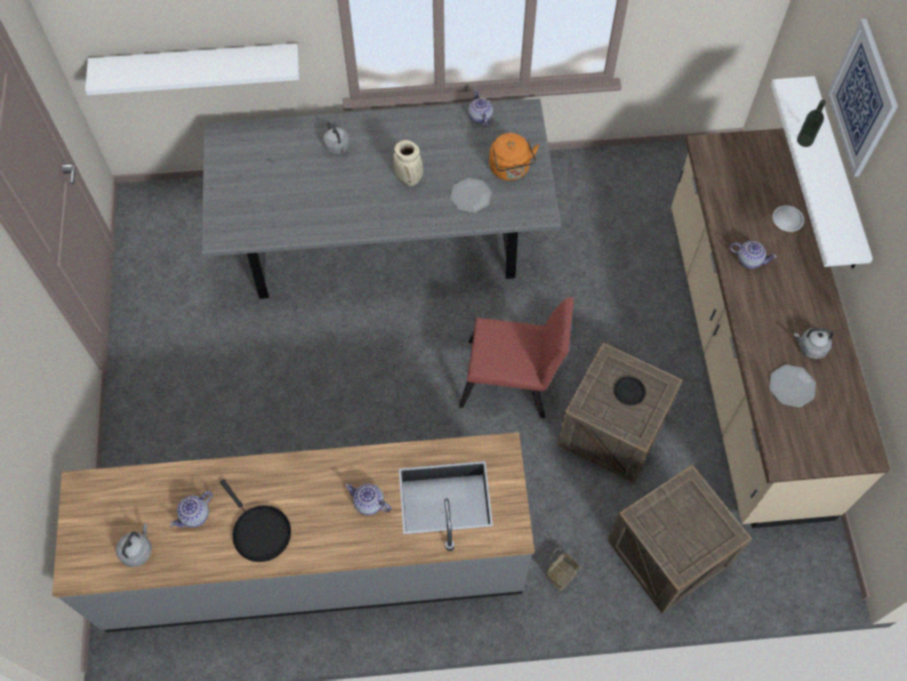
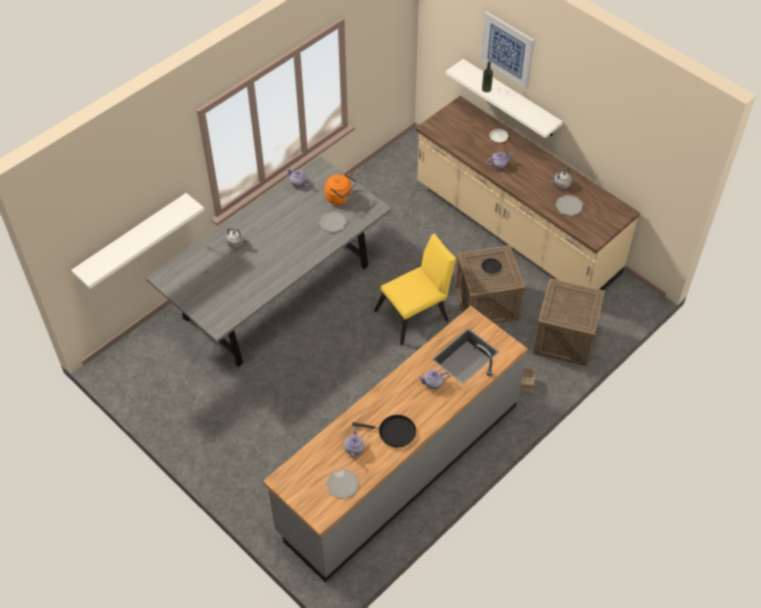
camera: 40 degrees left, 10 degrees down
(138, 550) = (342, 484): grey kettle -> plate
(409, 179) = (292, 234): beige vase -> none
(513, 381) = (416, 314): red chair -> yellow chair

